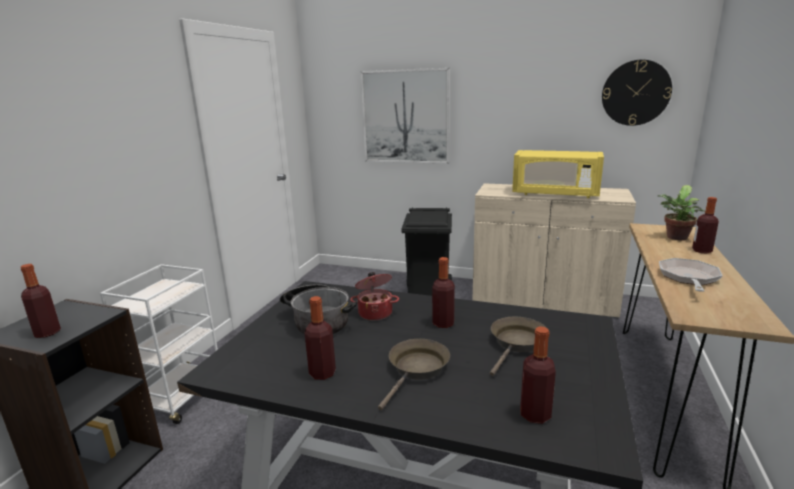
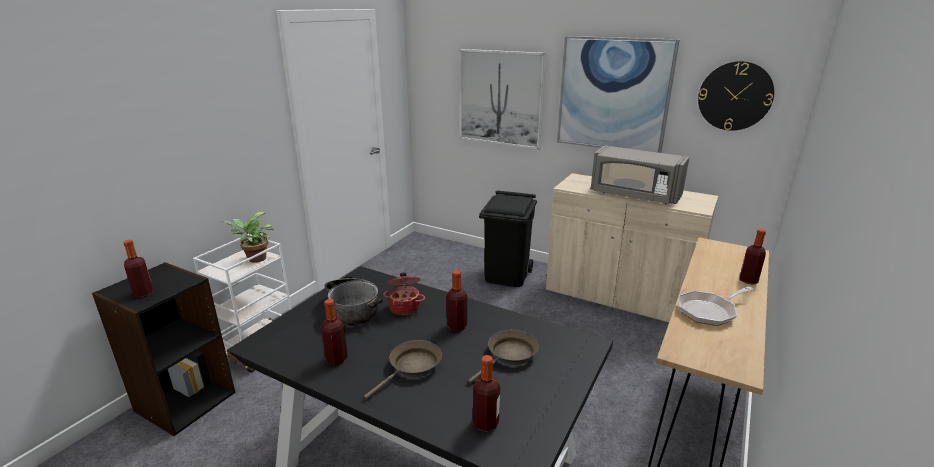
camera: 10 degrees right, 5 degrees up
(519, 102) = (613, 94): none -> picture
(555, 194) = (634, 195): yellow microwave -> grey microwave
(676, 238) = (733, 262): potted plant -> potted plant (254, 259)
(688, 278) = (709, 311): frying pan -> frying pan turned 150 degrees counterclockwise

